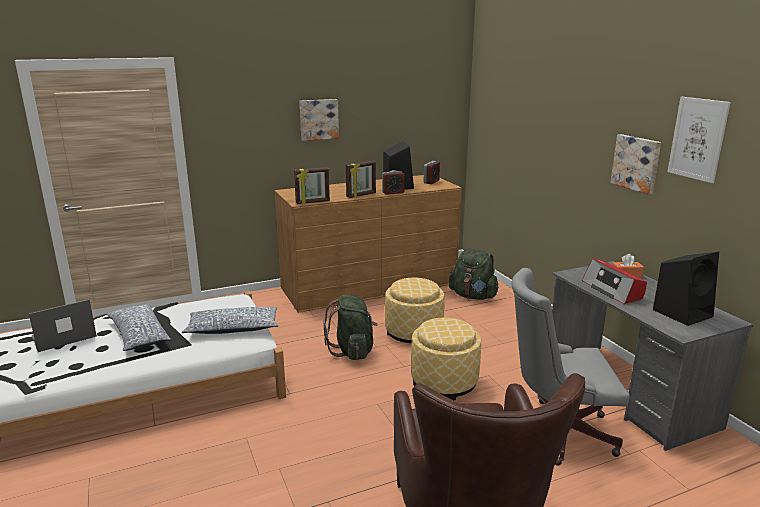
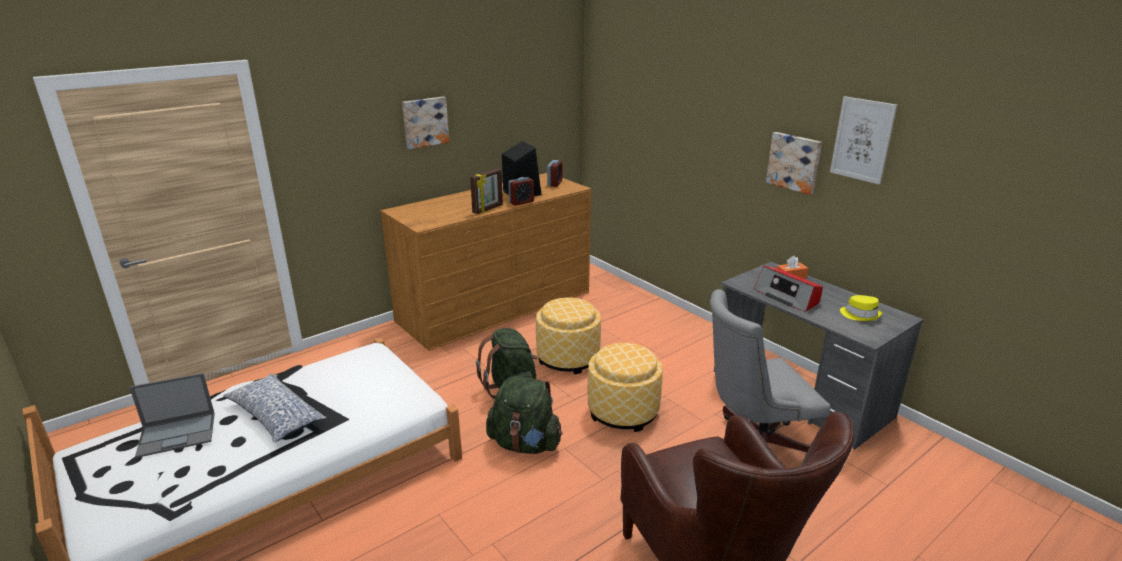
camera: 15 degrees left, 5 degrees up
(63, 337) = (178, 434): laptop -> laptop turned 150 degrees counterclockwise
(233, 329) = (388, 390): pillow -> none
(313, 202) = (438, 224): picture frame -> none
(473, 296) = (612, 305): green backpack -> green backpack (525, 444)
(683, 313) = (860, 314): black speaker -> yellow hat

